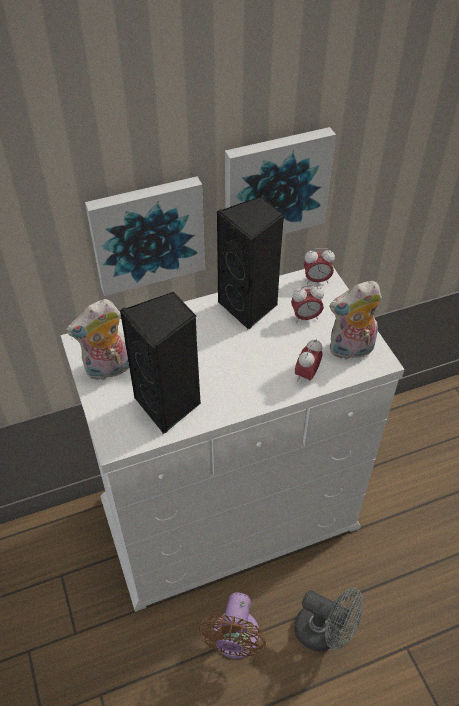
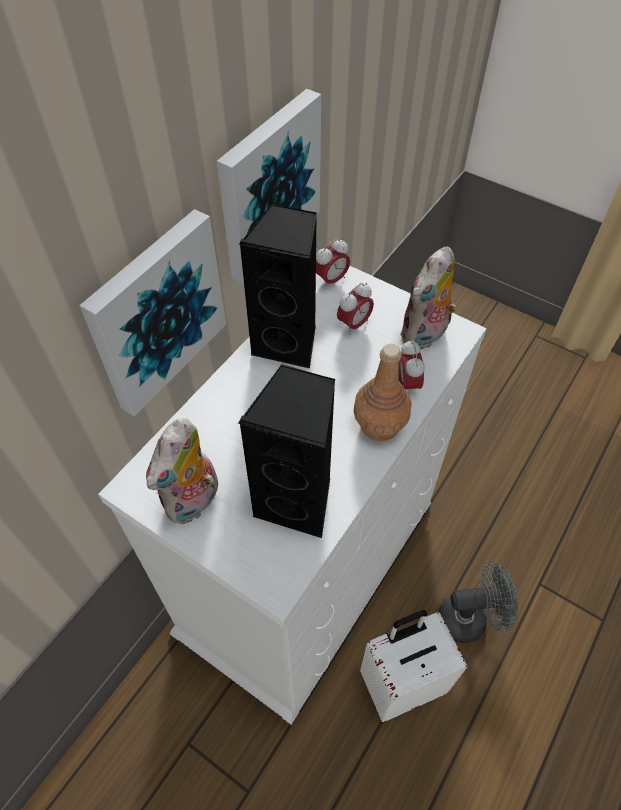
camera: 35 degrees left, 5 degrees up
(234, 640) = (402, 682): brown fan -> white suitcase
(262, 390) = (379, 425): none -> brown bottle

